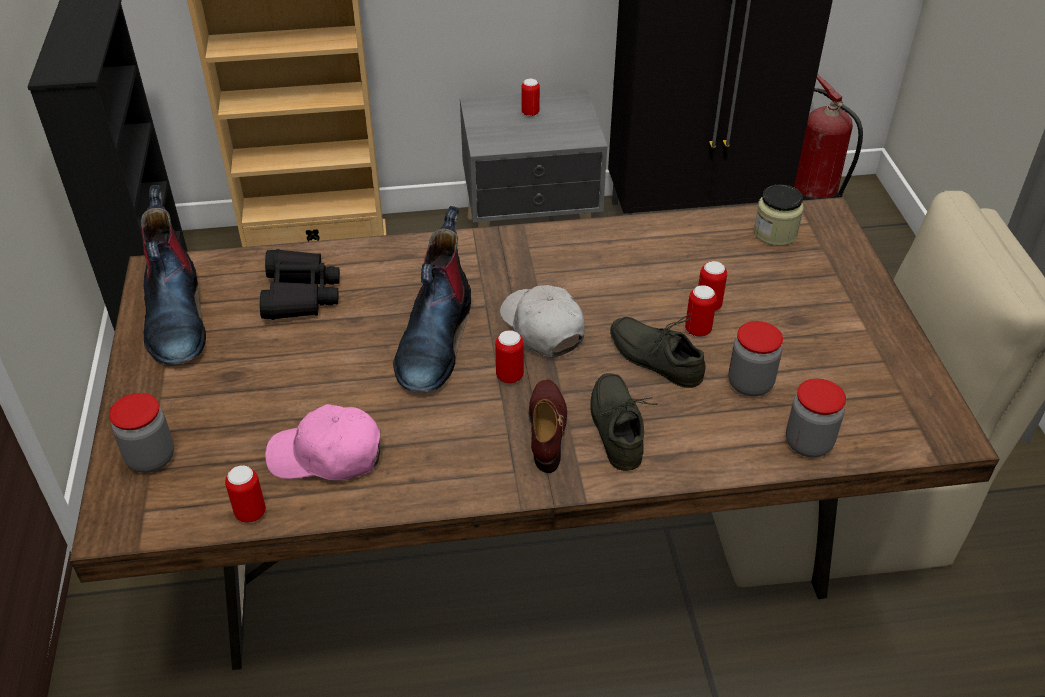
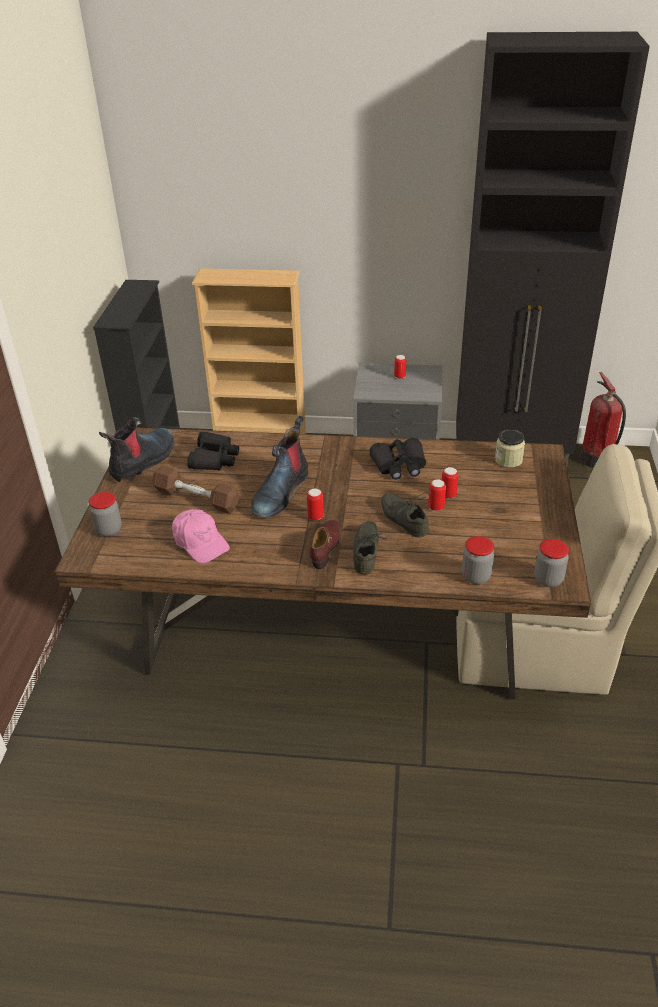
camera: 15 degrees right, 5 degrees down
(175, 316) = (143, 461): boot -> boot turned 150 degrees counterclockwise
(250, 513) = (151, 564): can -> none
(293, 373) = (196, 498): none -> brown dumbbell
(327, 456) = (200, 542): pink cap -> pink cap turned 150 degrees counterclockwise
(542, 328) = (344, 494): white cap -> none
(611, 265) = (399, 465): none -> black binoculars
(750, 384) = (455, 540): jar -> jar (548, 579)

